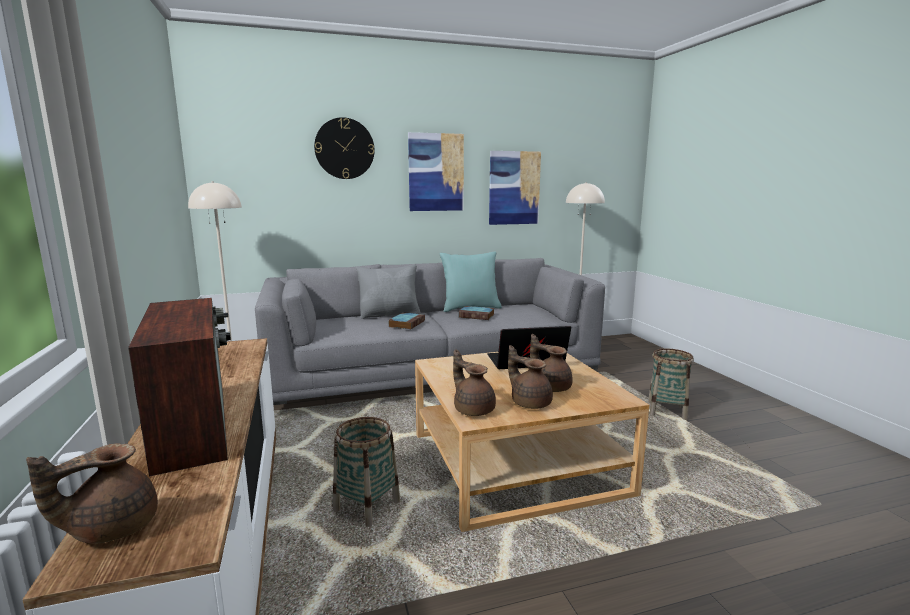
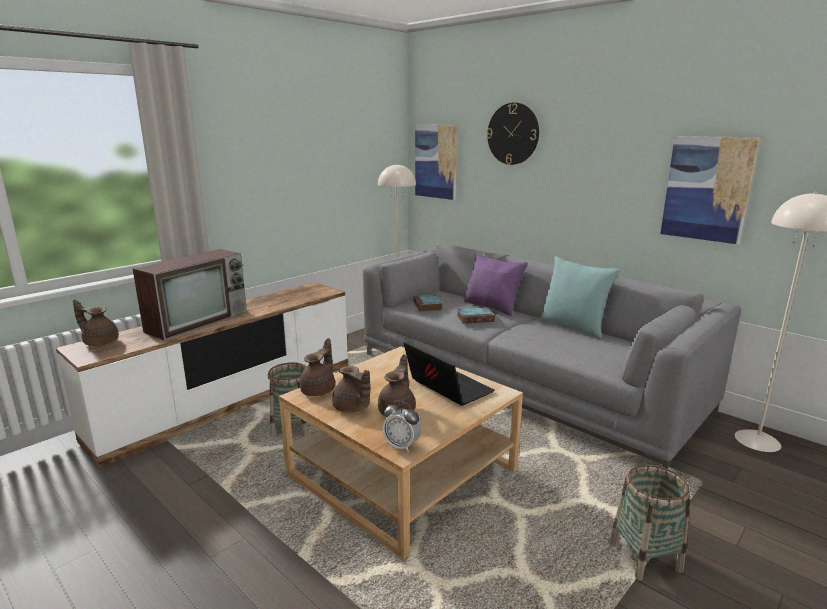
camera: 60 degrees right, 5 degrees up
(390, 315) = (492, 307): grey pillow -> purple pillow
(436, 172) = (601, 162): picture -> picture (436, 161)
(477, 316) = (549, 336): book -> book (427, 306)
(530, 402) = (352, 408): brown teapot -> brown teapot turned 120 degrees clockwise
(614, 397) = (401, 446): none -> alarm clock

